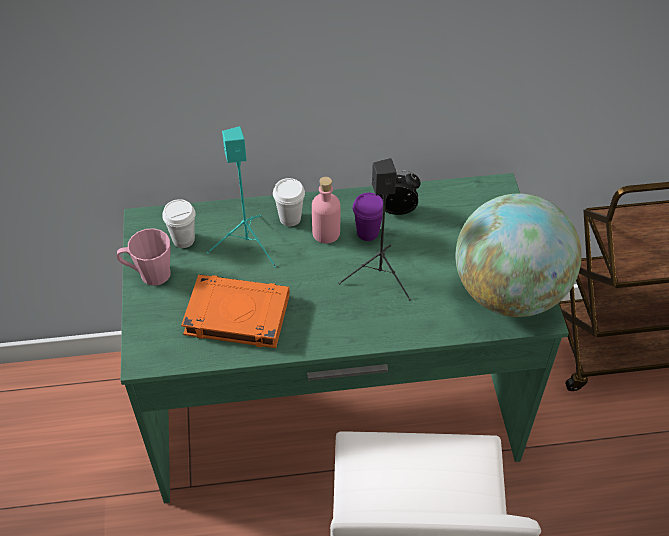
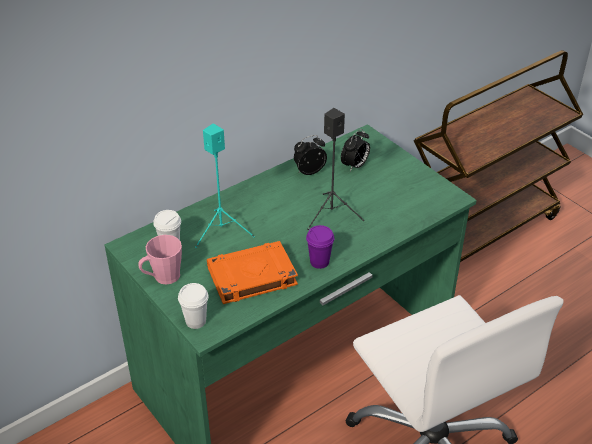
camera: 30 degrees left, 10 degrees down
(290, 218) = (239, 204): white cup -> white cup (195, 321)
(326, 233) = (272, 203): pink bottle -> none
(367, 233) = (301, 192): purple cup -> purple cup (319, 262)
(454, 224) = (355, 166): none -> alarm clock
(508, 292) = (422, 192): globe -> none

